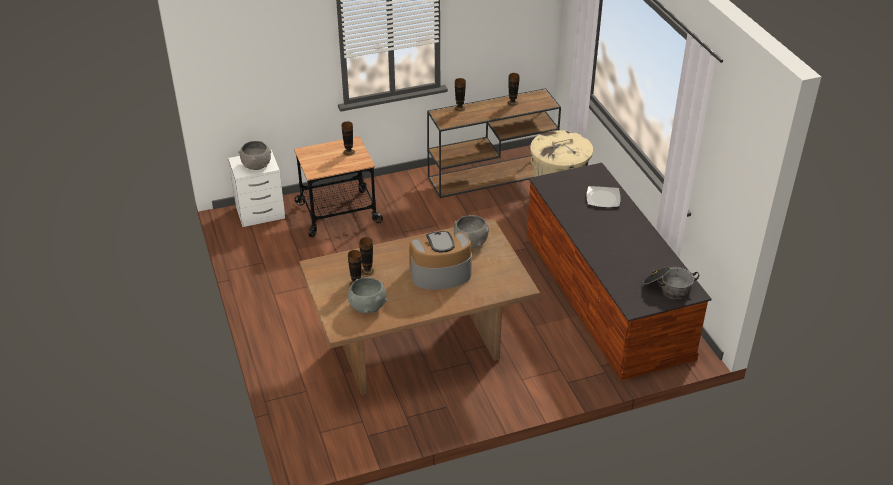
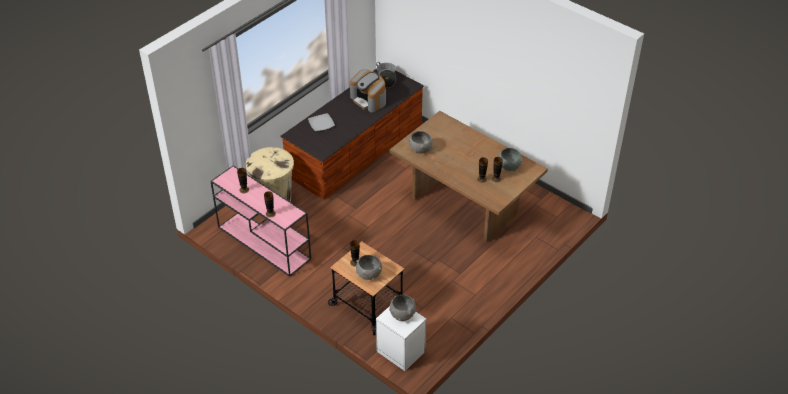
camera: 120 degrees left, 5 degrees up
(323, 155) = (369, 274): none -> grey bowl
(440, 273) = (457, 151): coffee machine -> coffee machine (369, 100)
(493, 175) = (263, 242): brown console table -> pink console table

